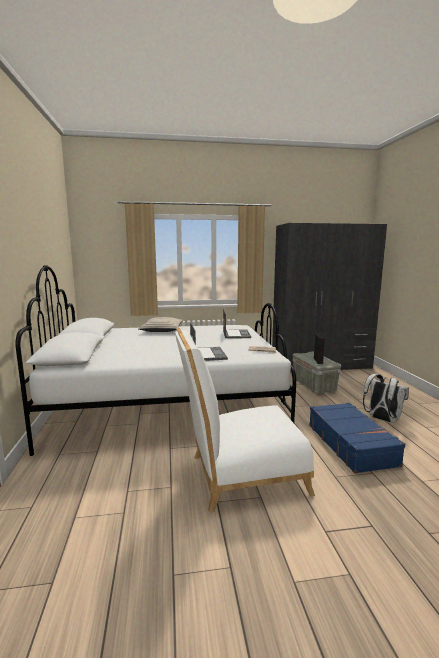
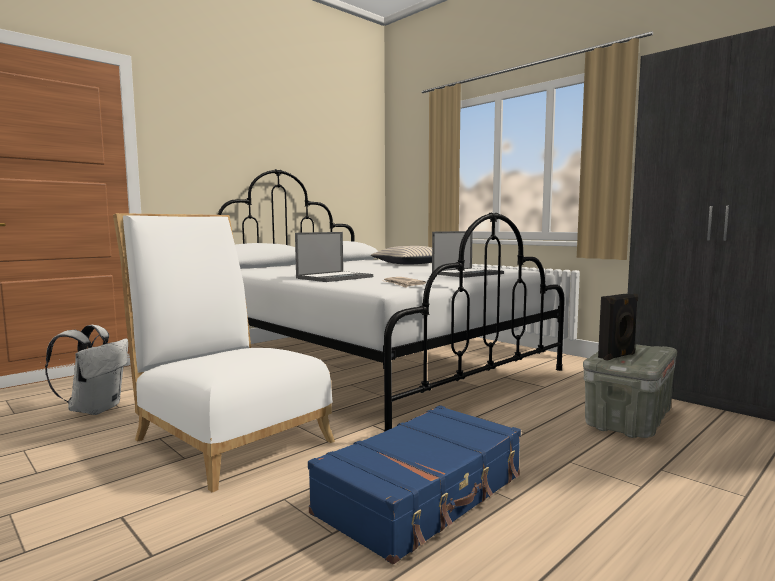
camera: 55 degrees right, 5 degrees down
(382, 419) = (606, 512): white backpack -> white backpack (95, 409)

